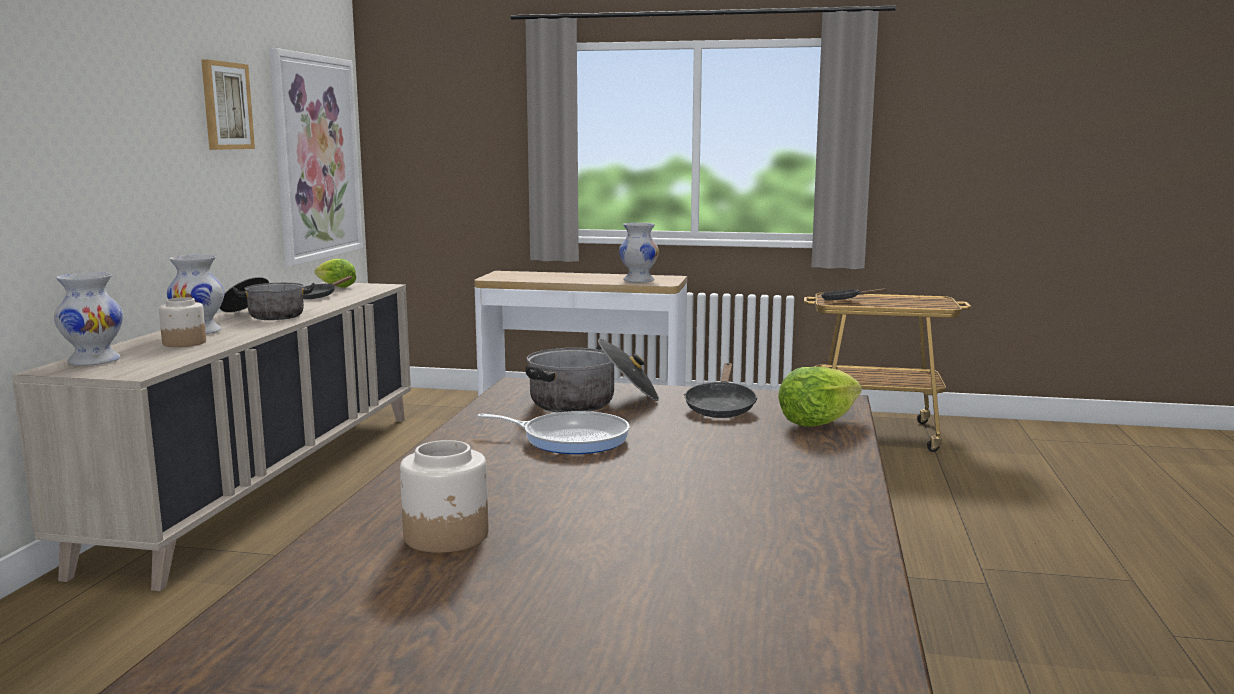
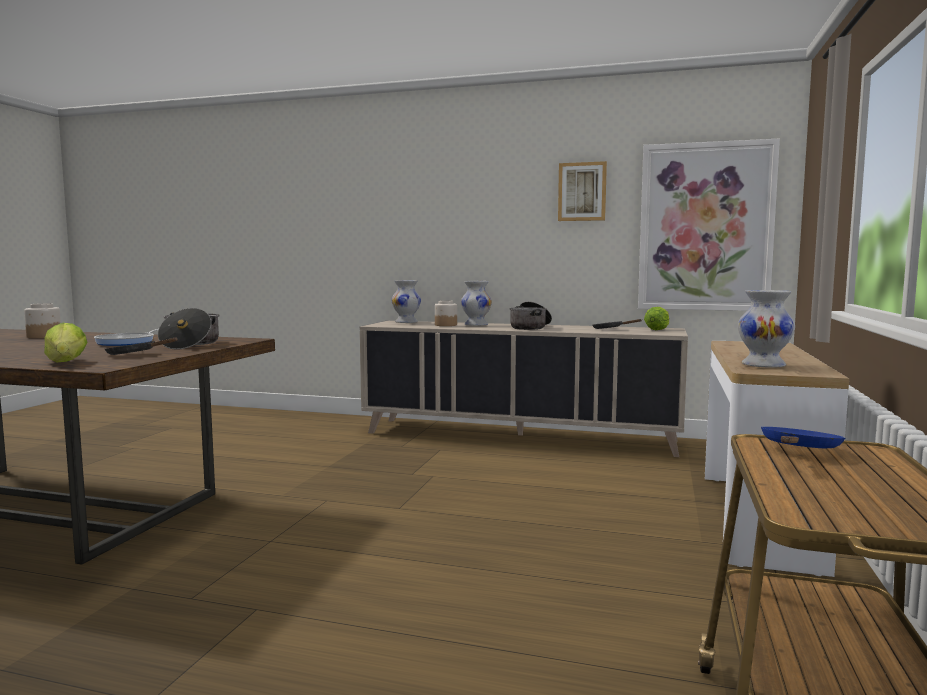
camera: 95 degrees right, 5 degrees down
(844, 300) = (799, 449): black frying pan -> blue frying pan

